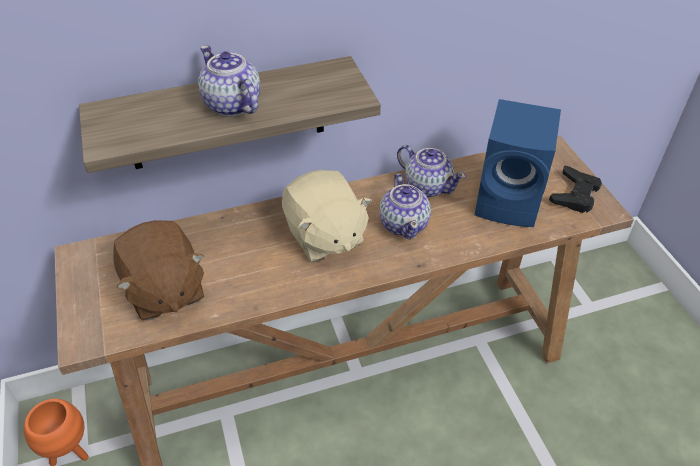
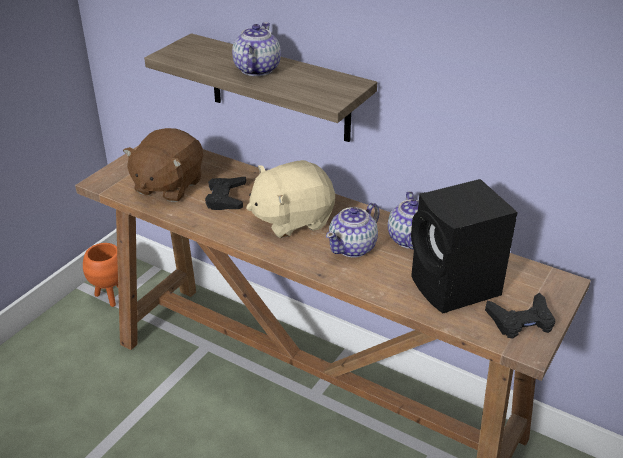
camera: 50 degrees right, 10 degrees down
(238, 260) = (226, 198): none -> black game controller
(324, 236) = (292, 219): beige plush toy -> beige plush toy turned 45 degrees clockwise
(510, 201) = (456, 288): blue speaker -> black speaker

